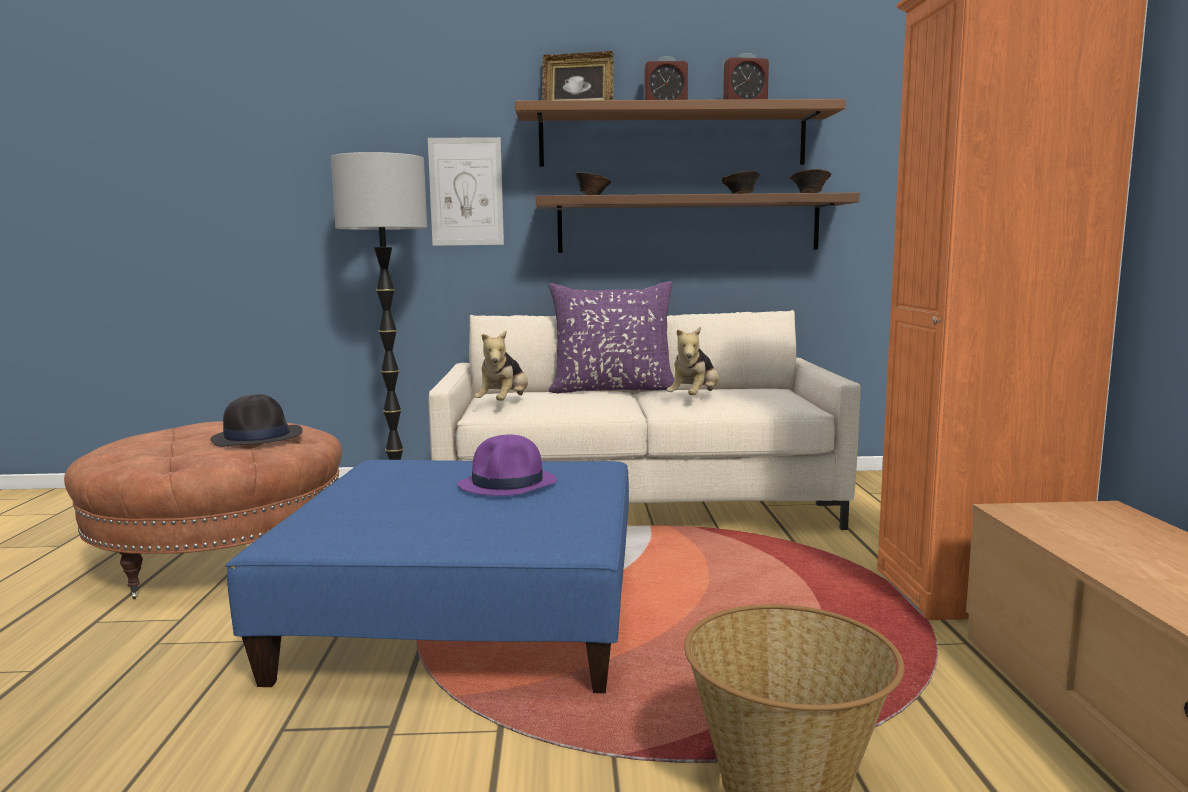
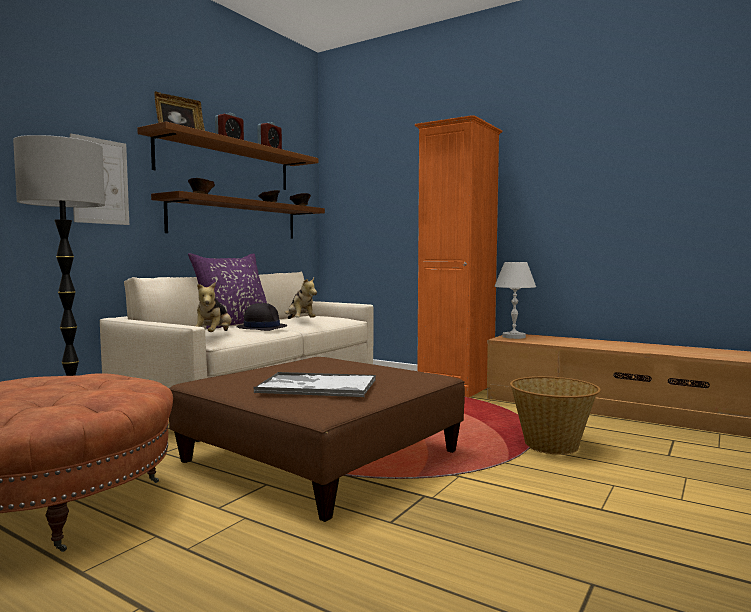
camera: 55 degrees left, 5 degrees down
(258, 437) = (91, 380): black hat -> black hat (261, 327)
(398, 505) = (316, 386): none -> tray
(469, 612) = (321, 456): blue ottoman -> brown ottoman
(504, 404) = (214, 336): plush toy -> plush toy turned 45 degrees clockwise
(508, 484) = (324, 369): purple hat -> none
(1071, 514) = (514, 337): none -> white table lamp

